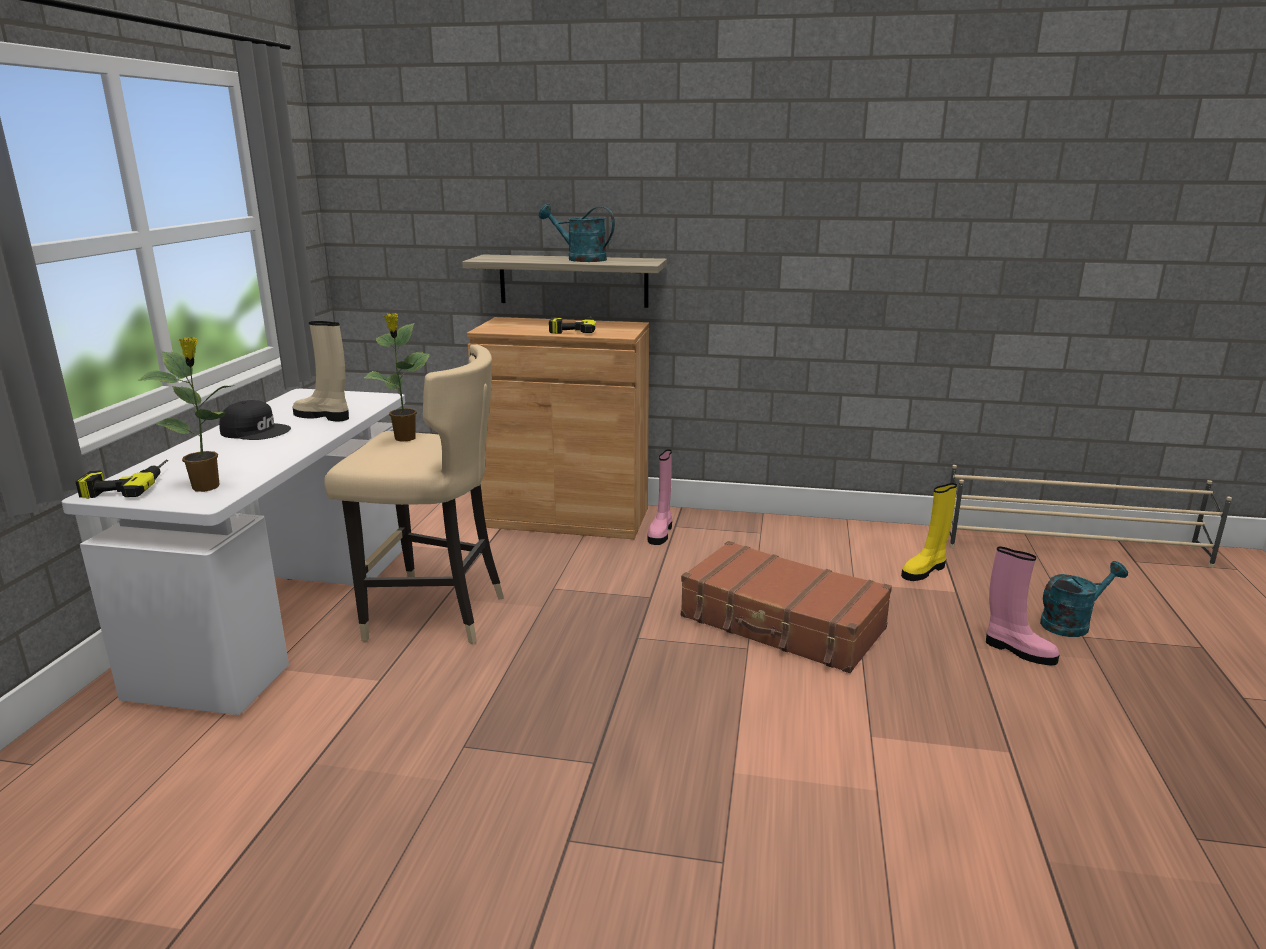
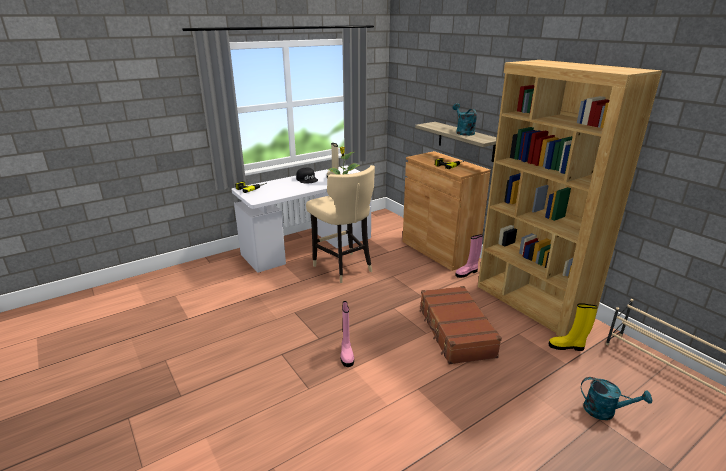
camera: 45 degrees right, 5 degrees up
(208, 487) = (264, 195): potted plant -> none
(806, 537) = (532, 303): none -> brown bookcase
(1018, 650) = (547, 403): pink boot -> pink boot (346, 354)

